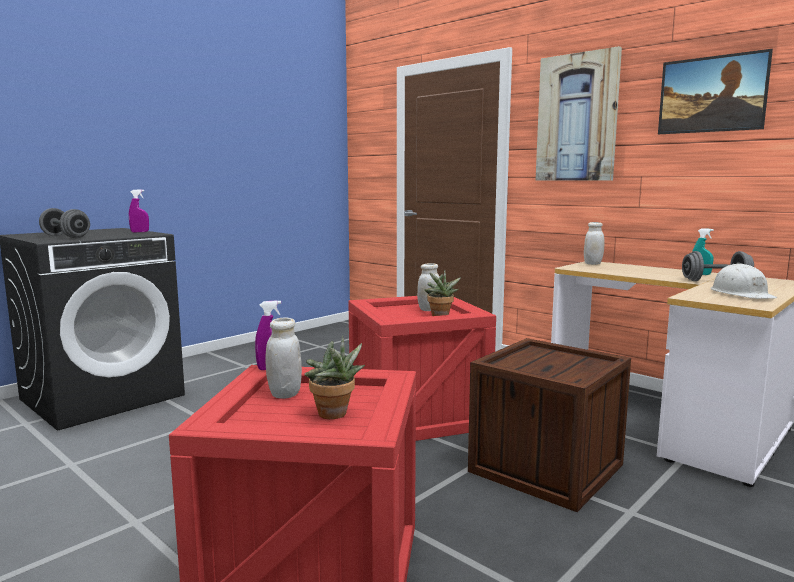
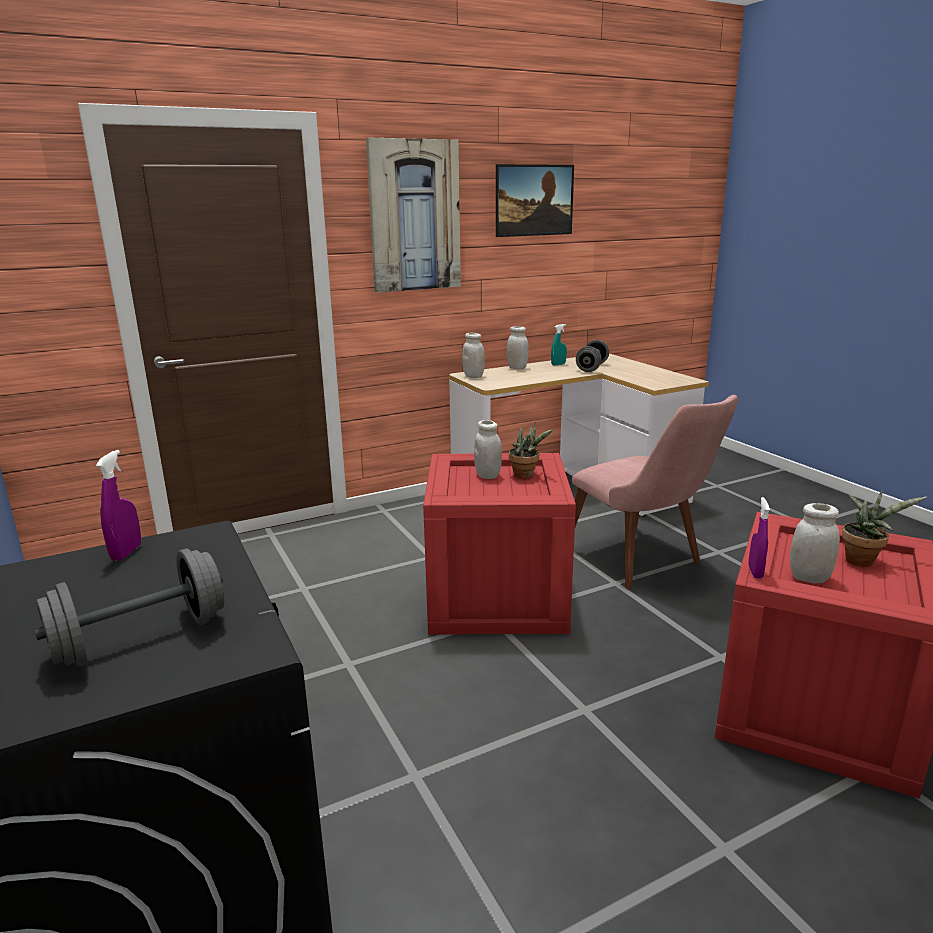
camera: 70 degrees left, 10 degrees up
(545, 468) = (643, 562): crate -> pink chair
(651, 268) = (517, 368): none -> white jar
(741, 294) = (648, 374): white hard hat -> none

